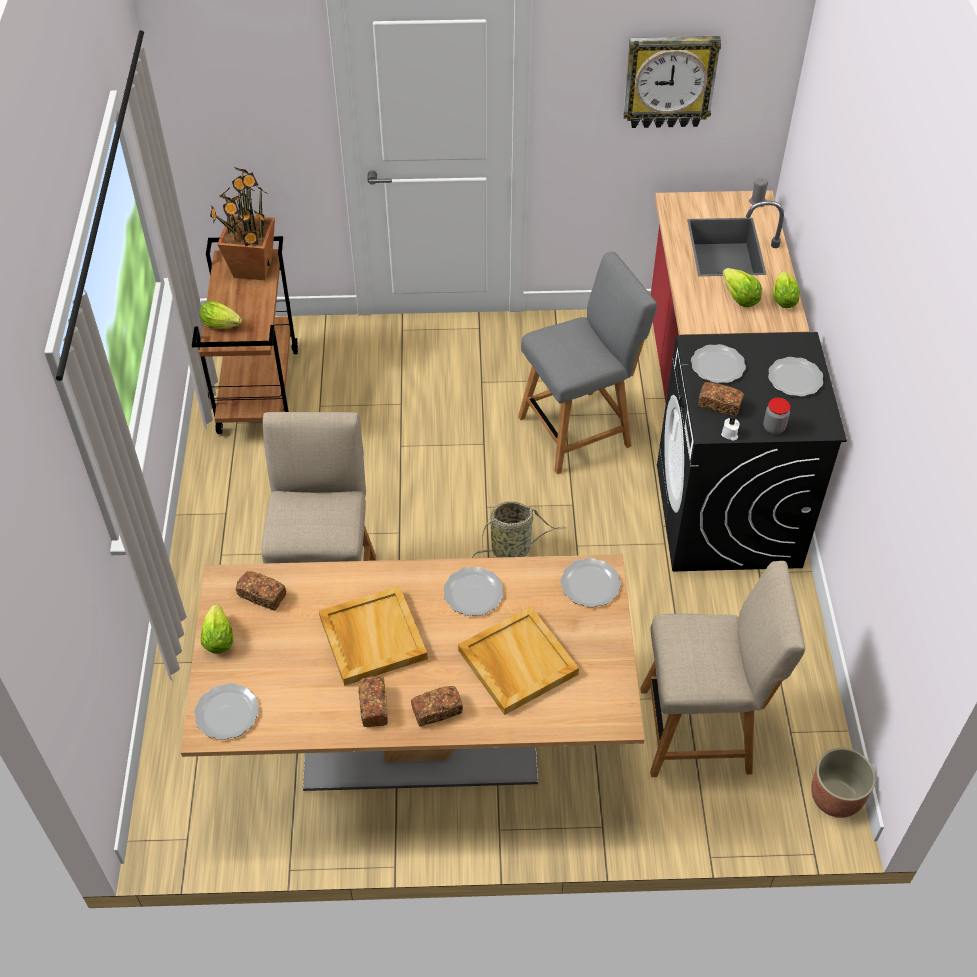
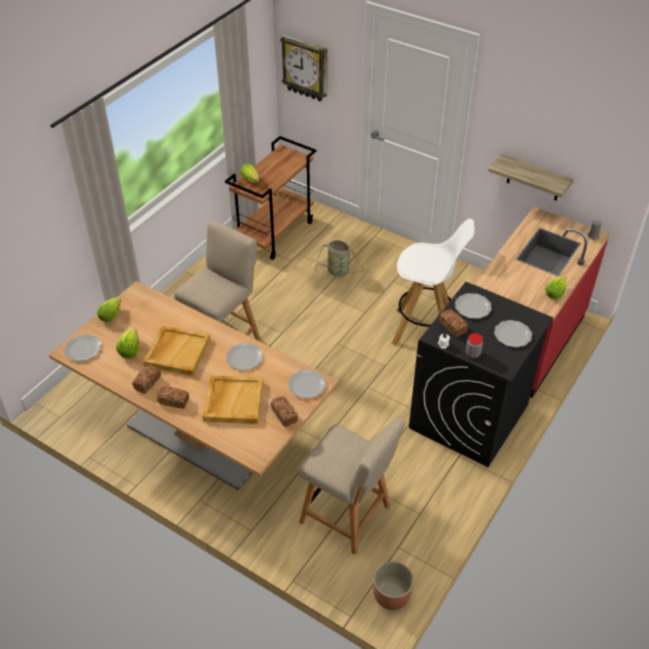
camera: 35 degrees right, 5 degrees down
(252, 268) = (290, 160): potted plant -> none
(262, 596) = (147, 307): bread -> bread (284, 415)
(513, 549) = (332, 371): basket -> basket (339, 272)
(579, 429) = (425, 330): grey chair -> white stool
(645, 153) = (534, 178): none -> shelf
(669, 81) = (554, 134): wall clock -> wall clock (305, 68)
(739, 298) = (528, 281): lettuce -> lettuce (130, 350)

